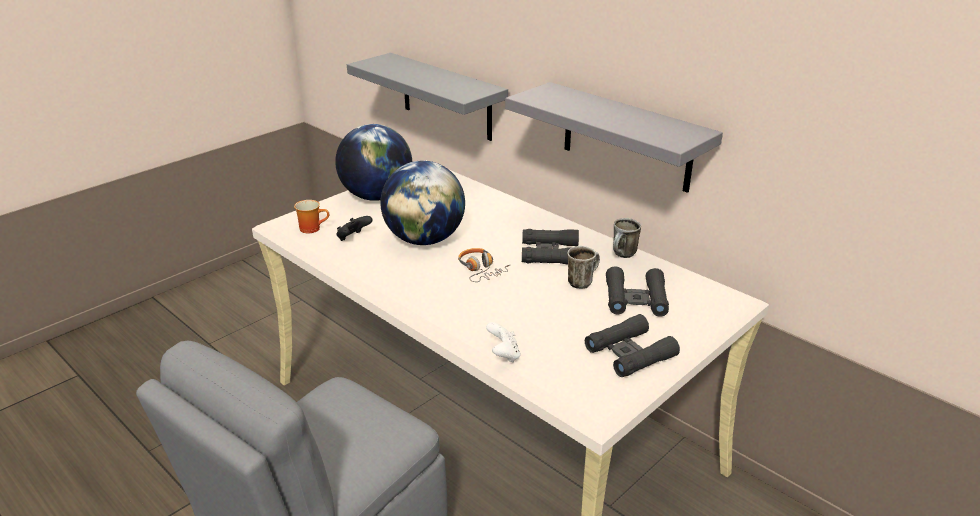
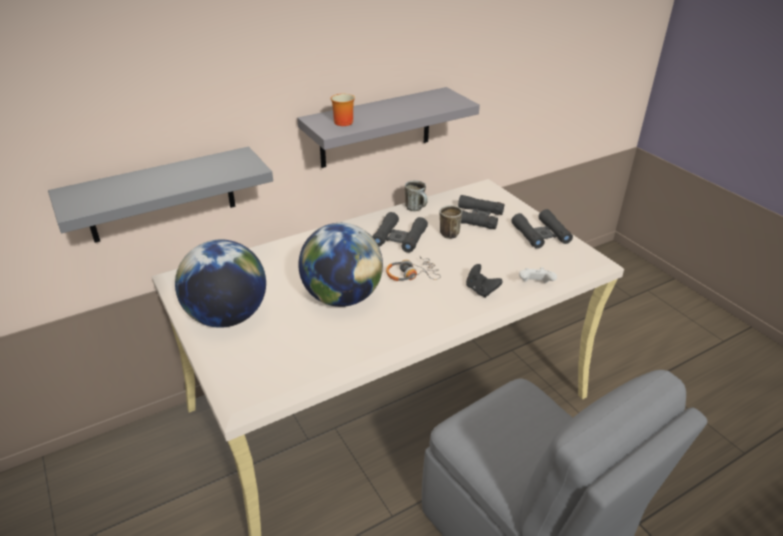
camera: 75 degrees left, 5 degrees up
(312, 228) = (273, 372): mug -> mug (343, 121)
(353, 238) = (314, 343): black game controller -> black game controller (481, 290)

